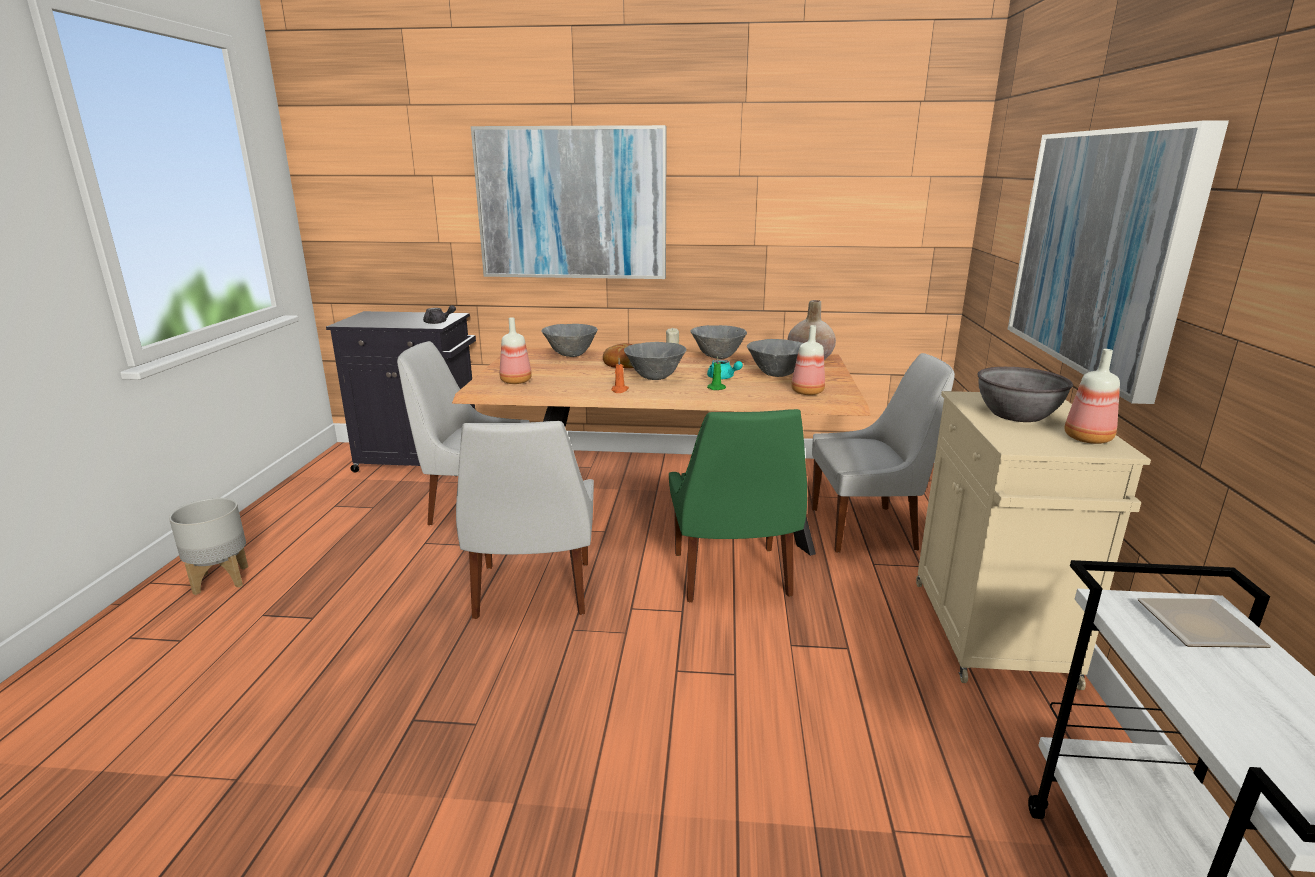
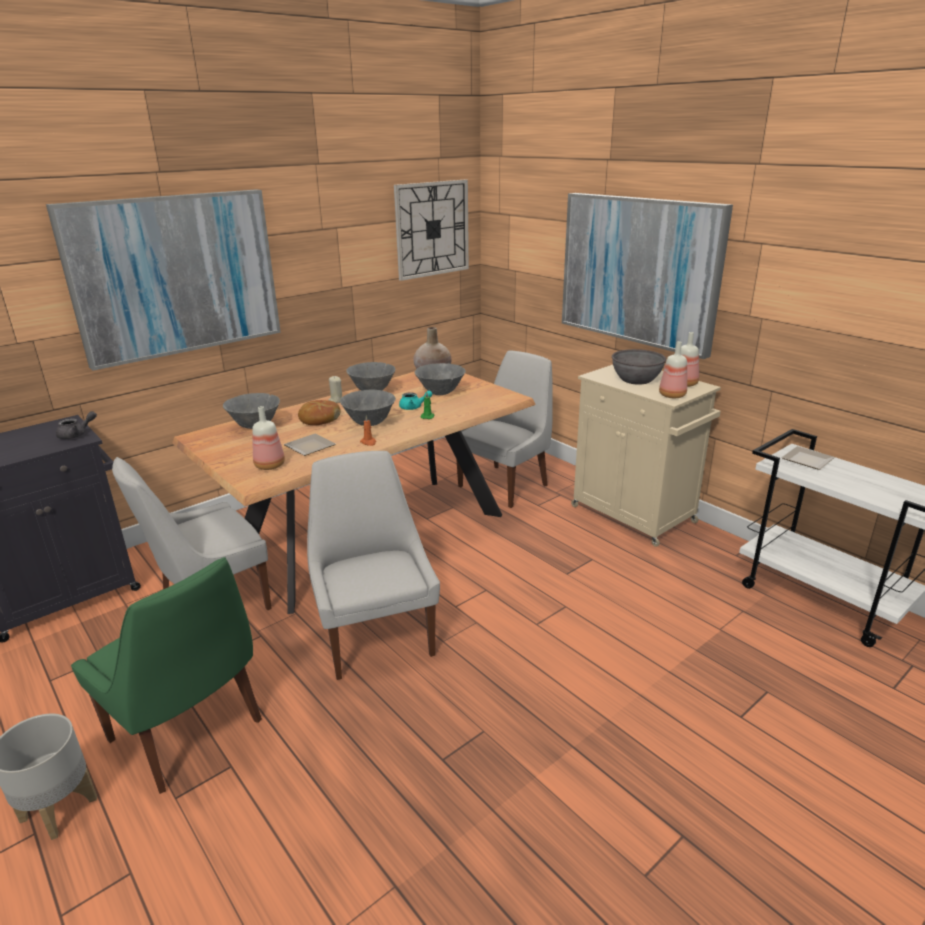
camera: 45 degrees left, 5 degrees up
(532, 592) = (376, 636): white chair -> white chair turned 150 degrees counterclockwise
(569, 379) = (308, 447): none -> plate
(732, 577) = (480, 553): green chair -> green chair (189, 733)
(807, 392) = (485, 400): bottle -> bottle (672, 396)
(894, 191) = (432, 229): none -> wall clock

